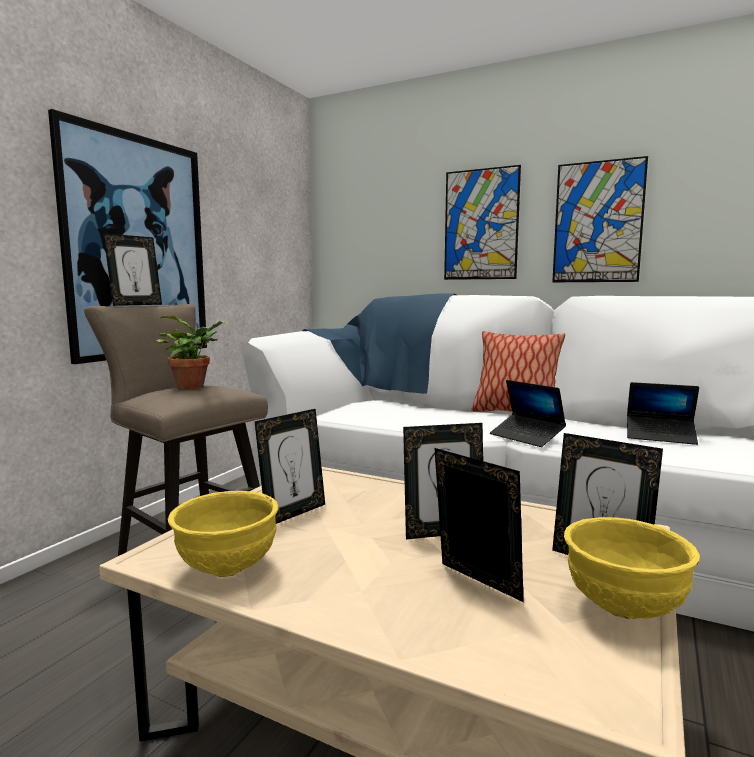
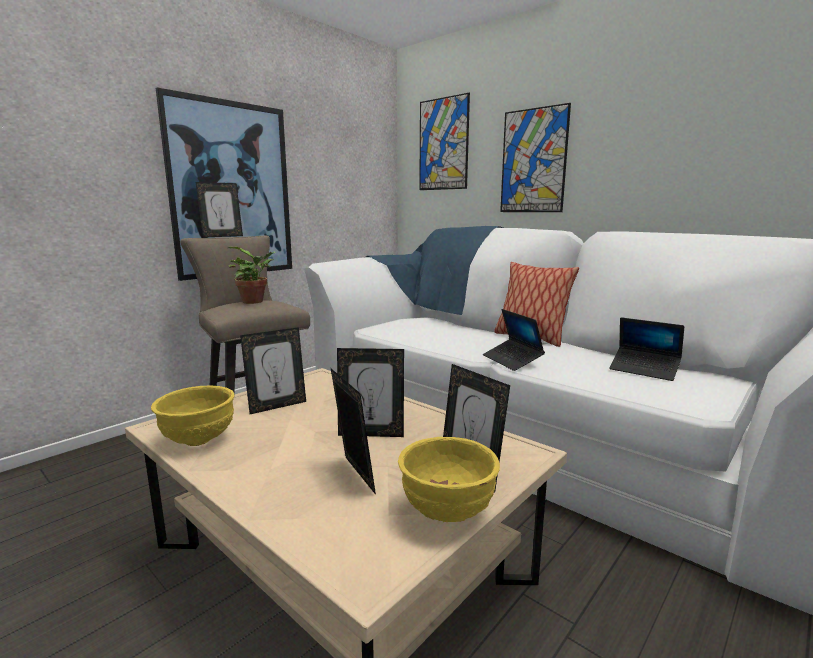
camera: 15 degrees right, 5 degrees up
(598, 222) = (640, 158): picture -> picture (443, 144)

